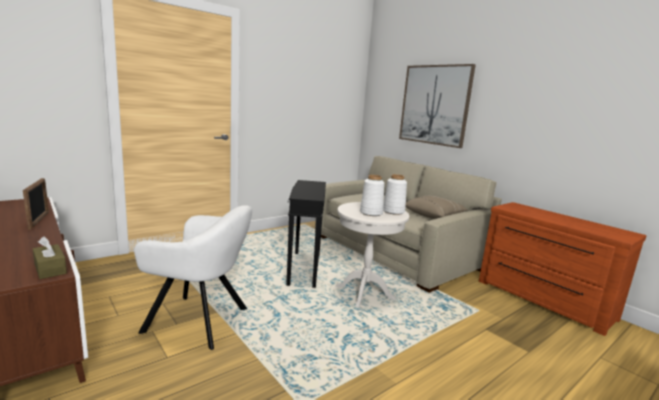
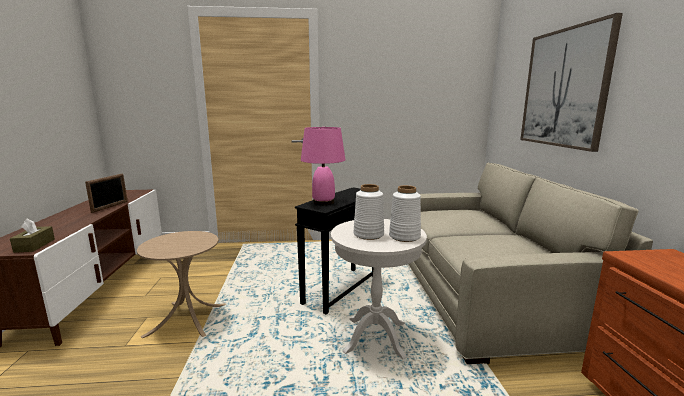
camera: 35 degrees right, 0 degrees up
(201, 321) = (188, 319): white armchair -> beige side table
(304, 193) = (323, 202): none -> pink table lamp
(433, 215) = (517, 251): beige pillow -> none

